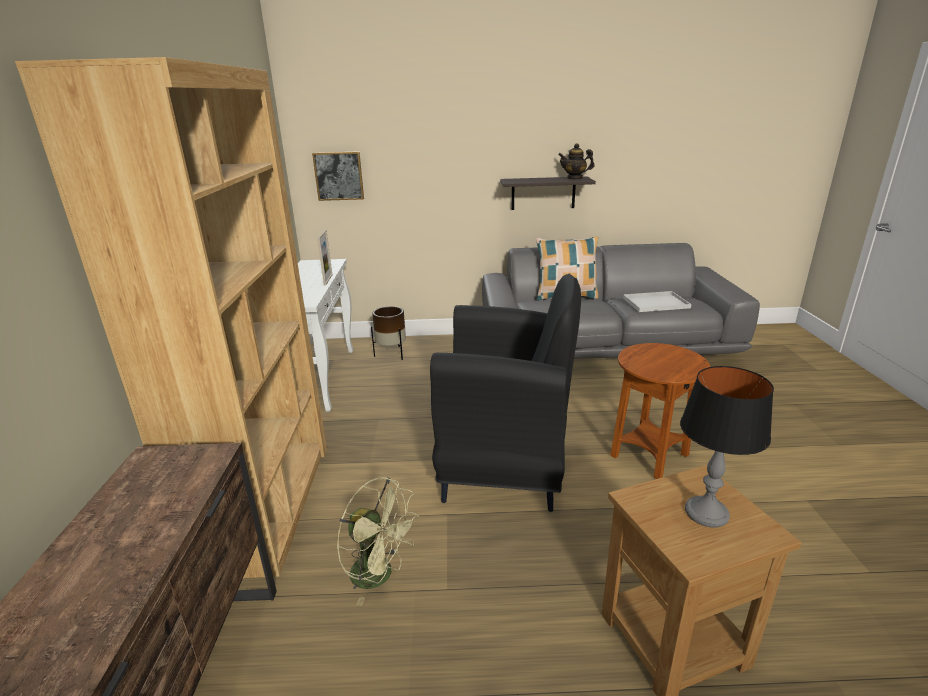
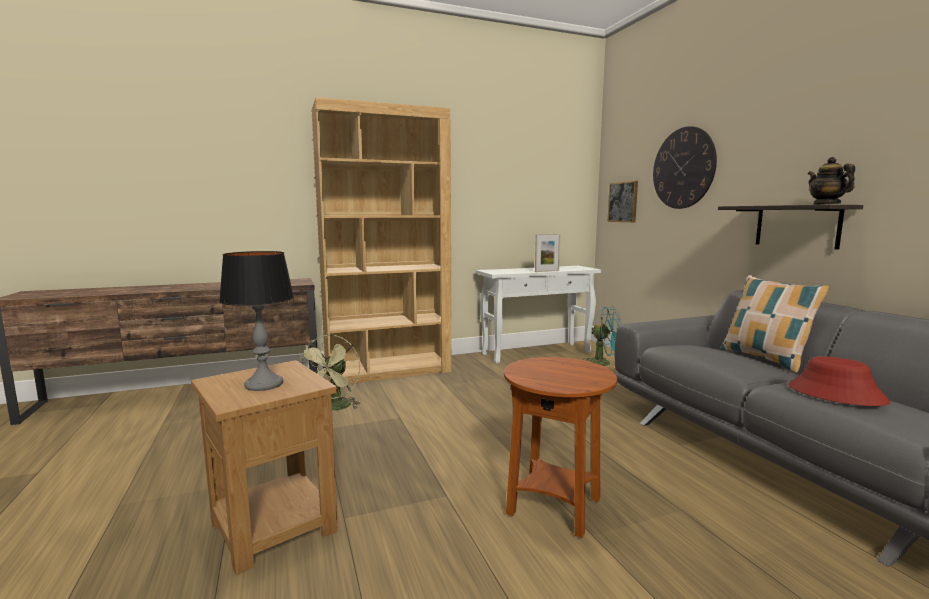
camera: 70 degrees right, 15 degrees down
(391, 354) = (604, 363): brown planter -> turquoise fan
(424, 141) = (683, 168): none -> wall clock
(505, 467) = (471, 430): black armchair -> none
(655, 303) = (835, 394): white tray -> red hat

